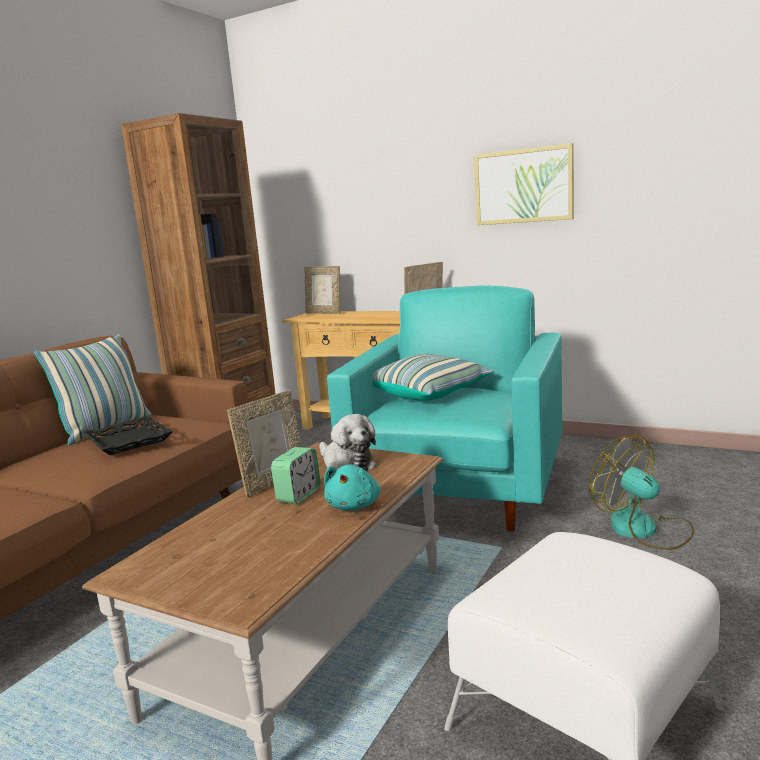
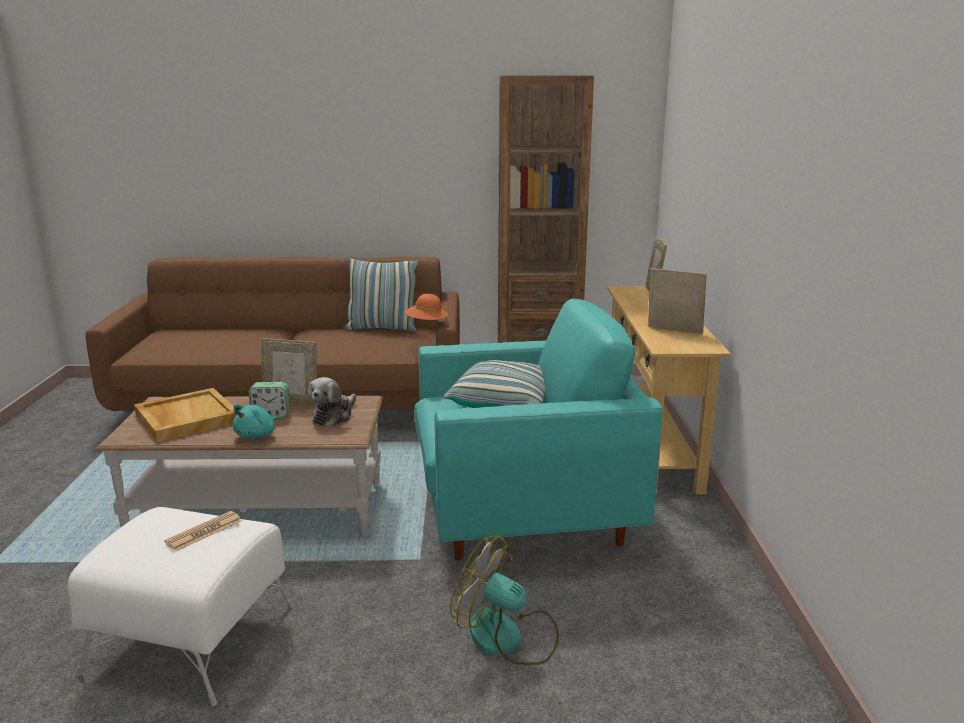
camera: 60 degrees right, 5 degrees up
(127, 441) = (353, 341): black tray -> none
(207, 387) = (426, 323): none -> orange hat
(231, 550) = (186, 418): none -> beige tray
(354, 505) = (257, 435): turquoise plush toy -> turquoise plush toy turned 45 degrees counterclockwise
(523, 186) = (771, 204): picture -> none
(577, 561) = (204, 532): none -> newspaper
(644, 529) = (507, 638): fan -> fan turned 90 degrees counterclockwise

